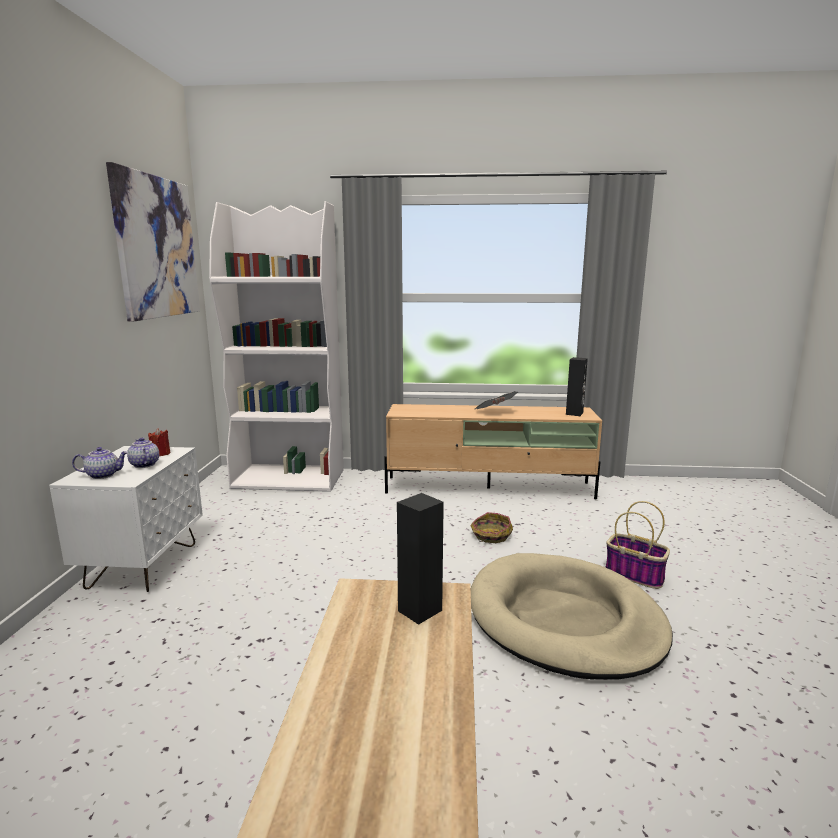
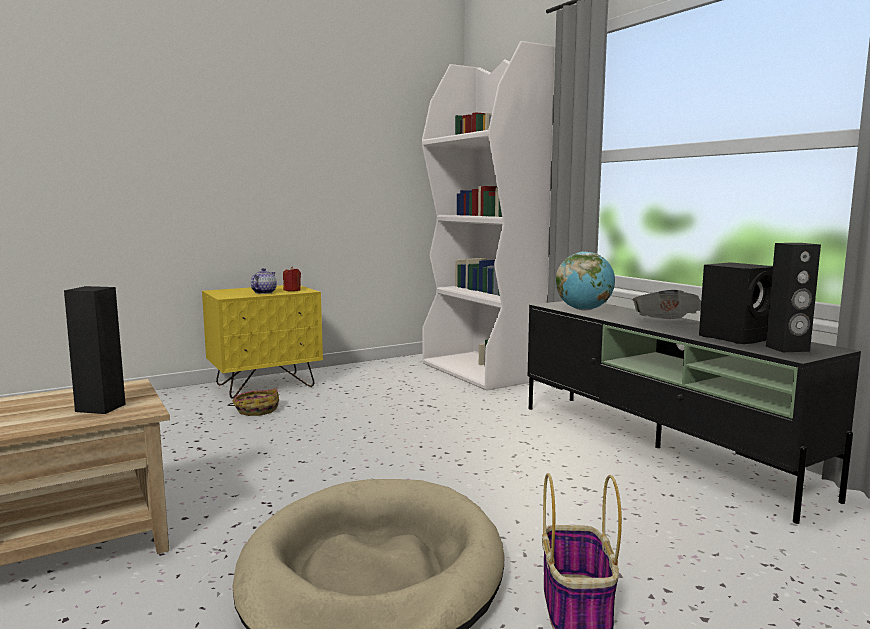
camera: 55 degrees right, 5 degrees down
(103, 475) = (231, 292): teapot -> none
(143, 565) = (265, 385): white nightstand -> yellow nightstand
(157, 247) = (387, 114): picture -> none
(428, 412) = (584, 310): none -> globe
(489, 488) = (658, 448): beige tv stand -> black tv stand
(491, 535) = (523, 481): basket -> basket (256, 410)
(542, 412) = (736, 337): none -> black speaker

